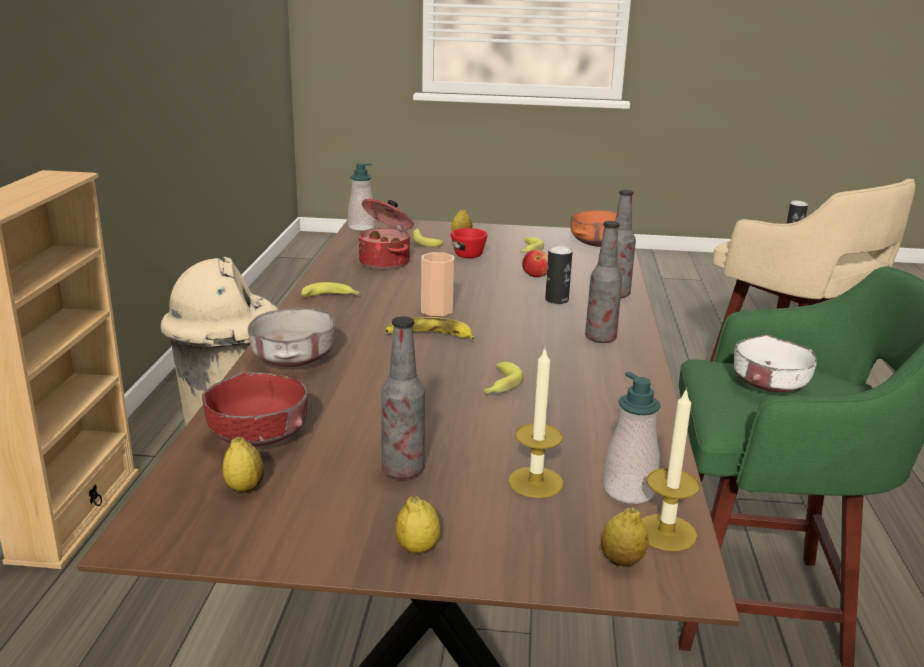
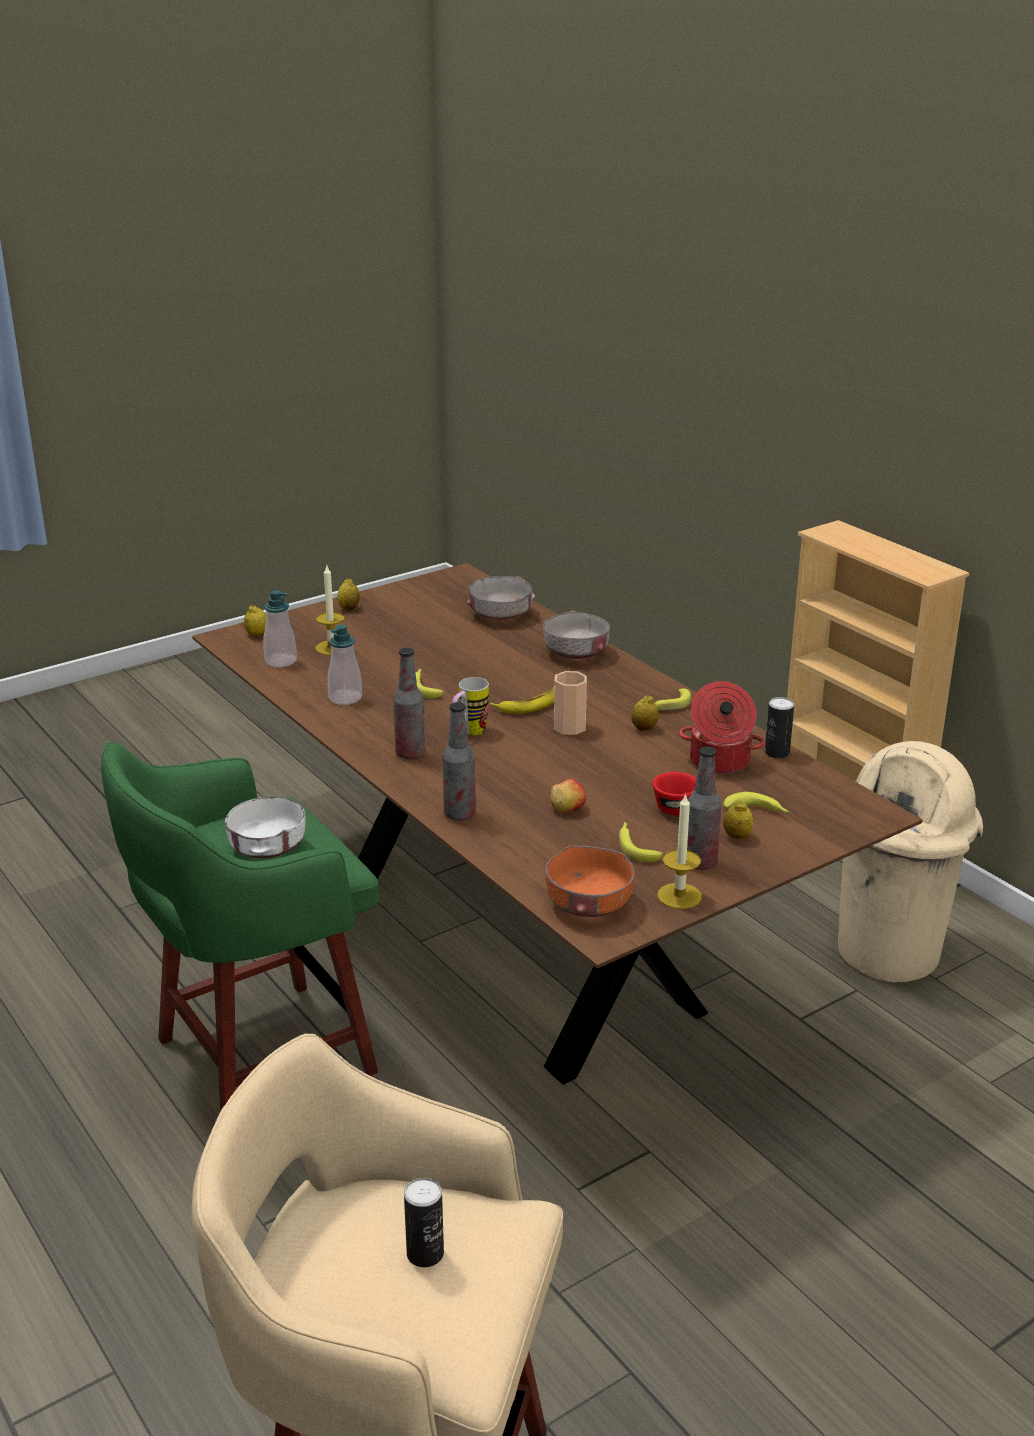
camera: 140 degrees right, 5 degrees up
(244, 488) = (459, 598): lemon -> lemon (644, 728)
(258, 435) = (500, 615): red bowl -> grey bowl
(362, 227) = (861, 804): soap dispenser -> soap dispenser (345, 698)
(403, 471) = (403, 628): bottle -> bottle (700, 863)
(524, 335) = (469, 733): none -> mug
(556, 300) = (499, 782): can -> can (777, 753)
(666, 532) = (246, 651): candle -> candle (679, 896)

